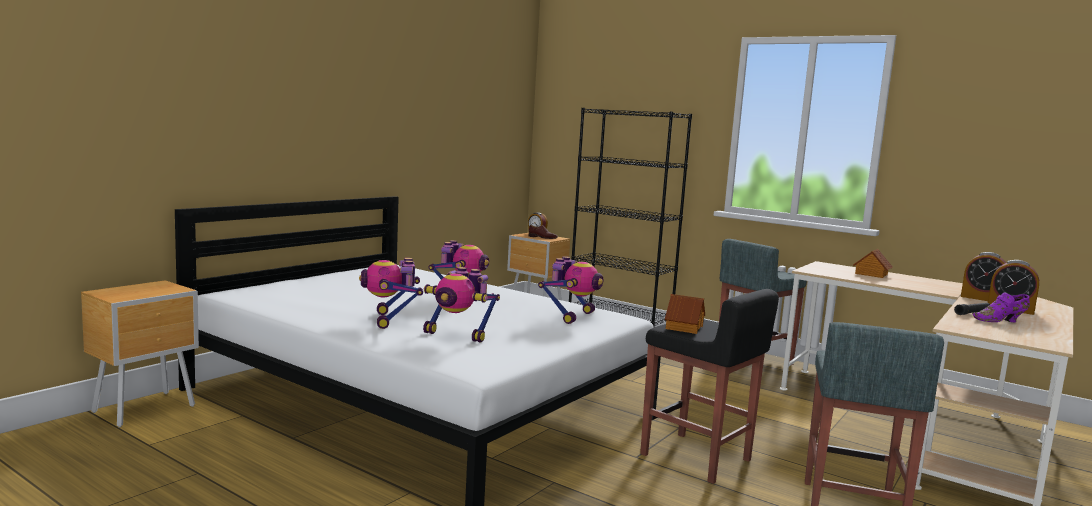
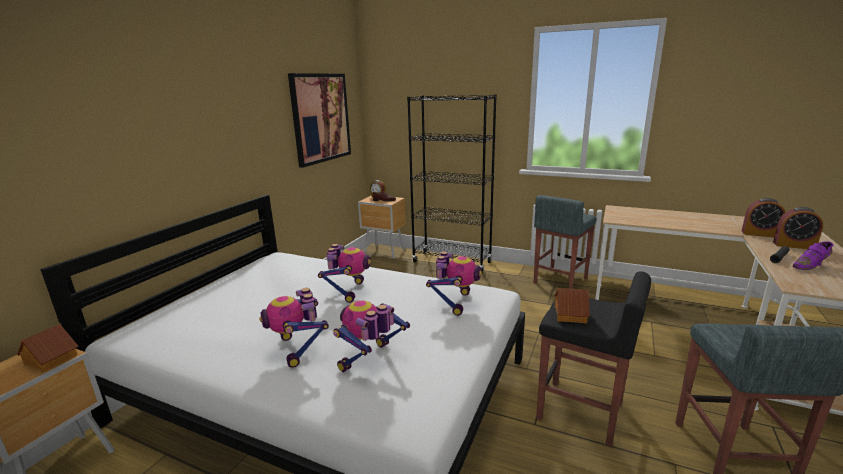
camera: 10 degrees left, 10 degrees up
(458, 335) = (370, 360): toy robot -> toy robot turned 120 degrees clockwise
(476, 123) = (321, 118): none -> picture
(871, 274) = (657, 215): toy house -> toy house (50, 360)

